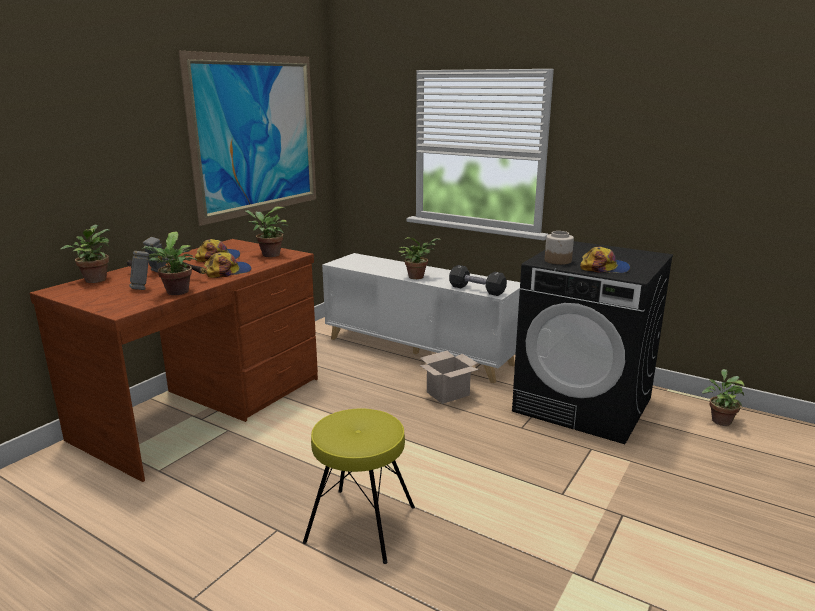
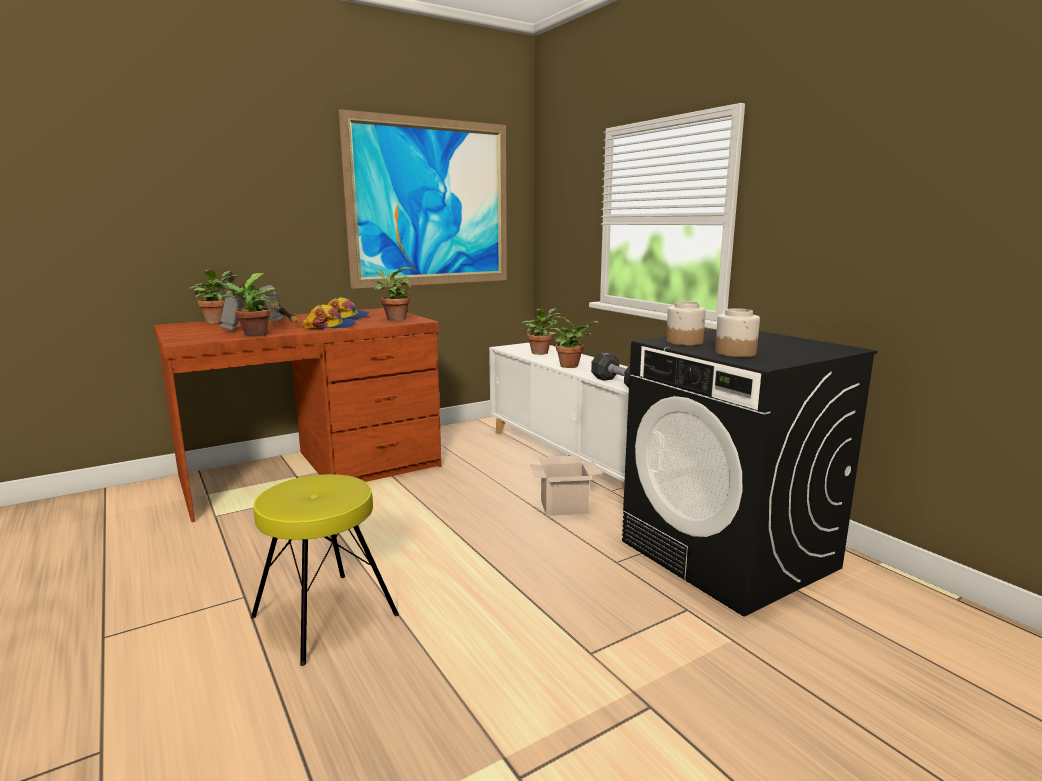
camera: 25 degrees right, 5 degrees down
(604, 268) = (735, 353): cap -> jar
(719, 420) = (938, 623): potted plant -> potted plant (540, 352)

